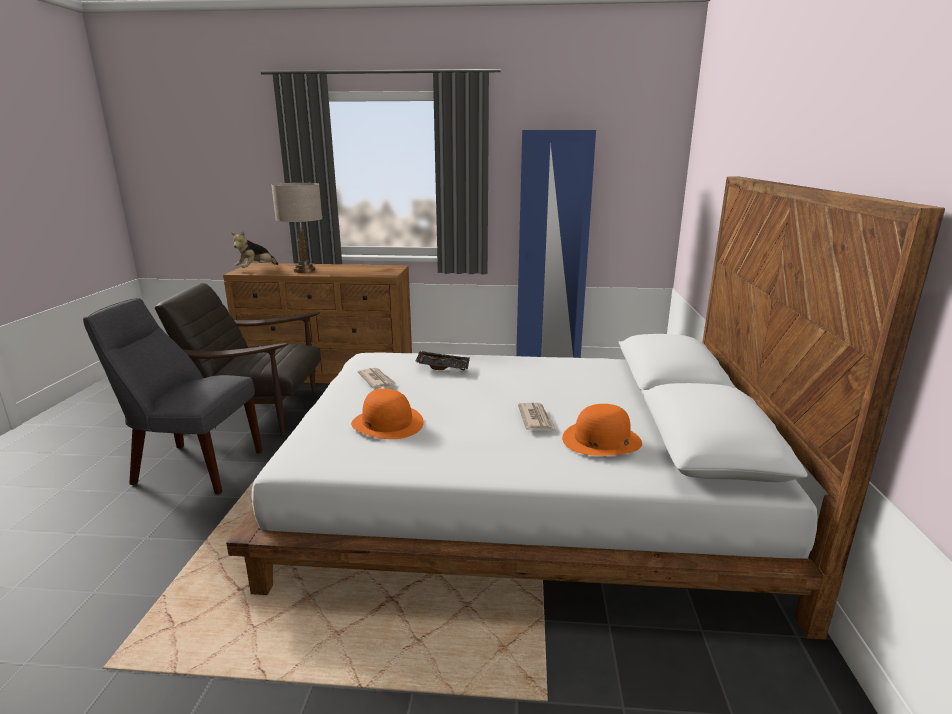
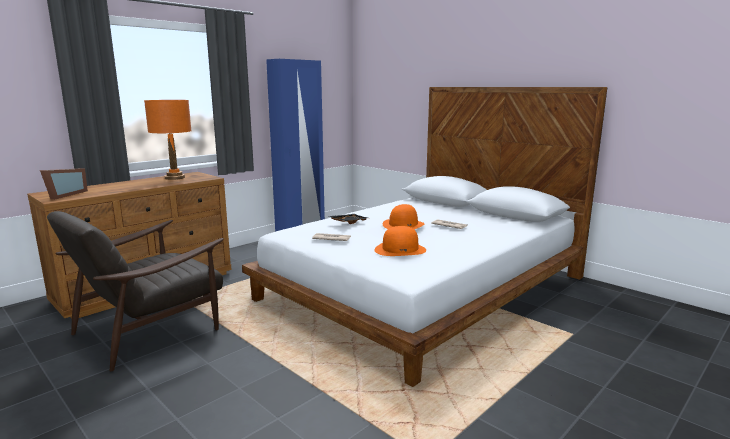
camera: 50 degrees left, 5 degrees down
(193, 467) = (195, 377): grey chair -> none
(256, 269) = (64, 195): plush toy -> picture frame
(304, 270) = (122, 187): beige table lamp -> none
(367, 268) = (174, 178): none -> orange table lamp
(601, 440) = (488, 223): orange hat -> orange hat (403, 225)

